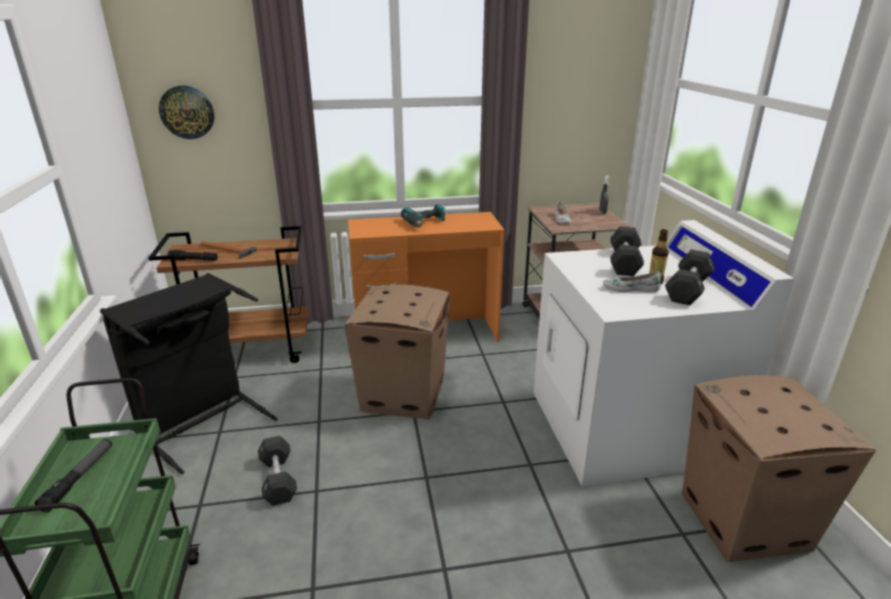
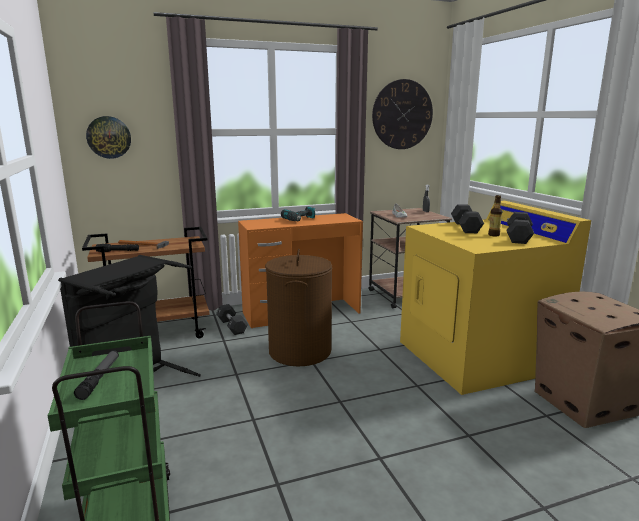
camera: 10 degrees left, 10 degrees down
(278, 479) = (217, 415): black dumbbell -> black dumbbell (232, 326)
(404, 395) = (299, 351): cardboard box -> brown laundry basket
(581, 75) = (402, 114): none -> wall clock
(627, 427) = (478, 356): white washing machine -> yellow washing machine
(630, 288) = (479, 238): white shoe -> none

